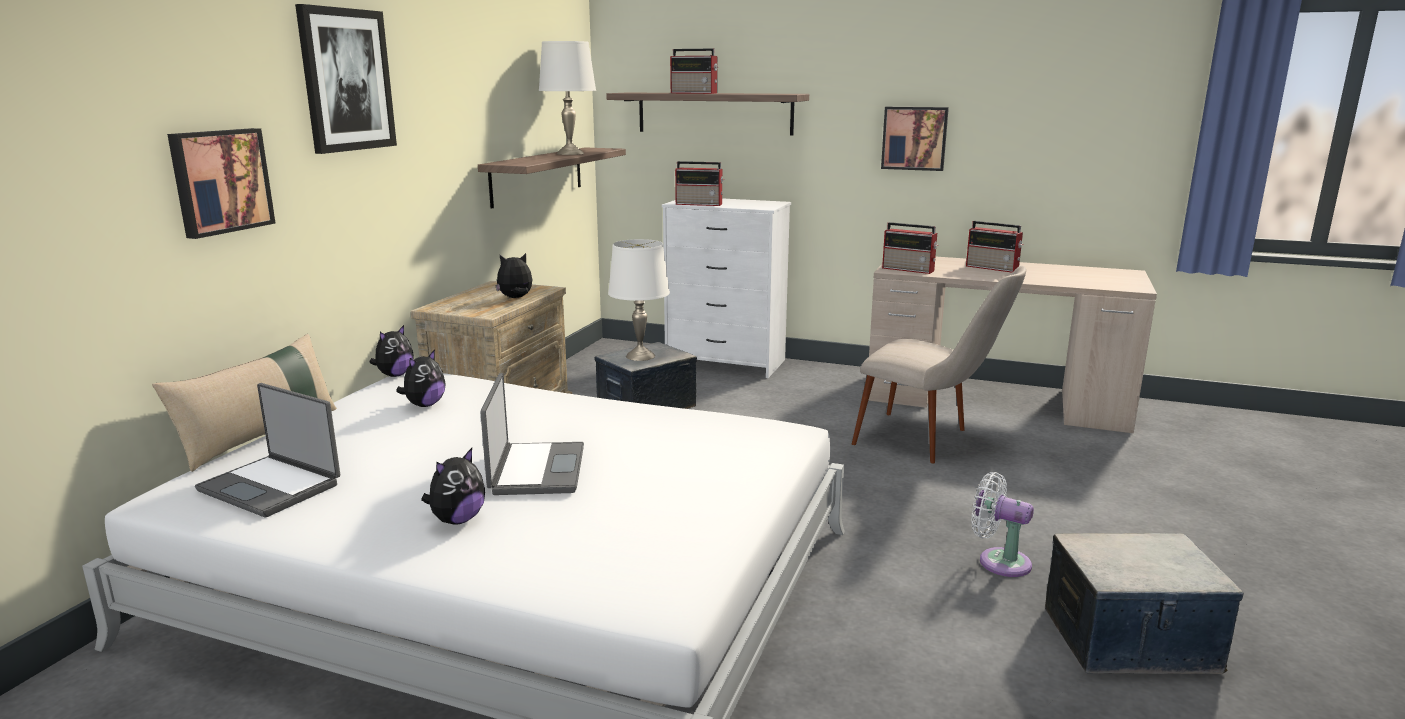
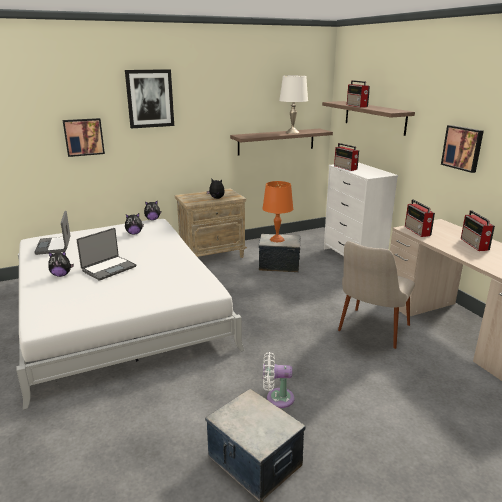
camera: 45 degrees right, 5 degrees up
(260, 436) = (84, 229): beige pillow -> none
(640, 356) = (277, 239): white table lamp -> orange table lamp
(930, 441) = (370, 333): beige chair -> beige chair turned 45 degrees clockwise
(999, 561) = (277, 398): white fan -> white fan turned 75 degrees counterclockwise

